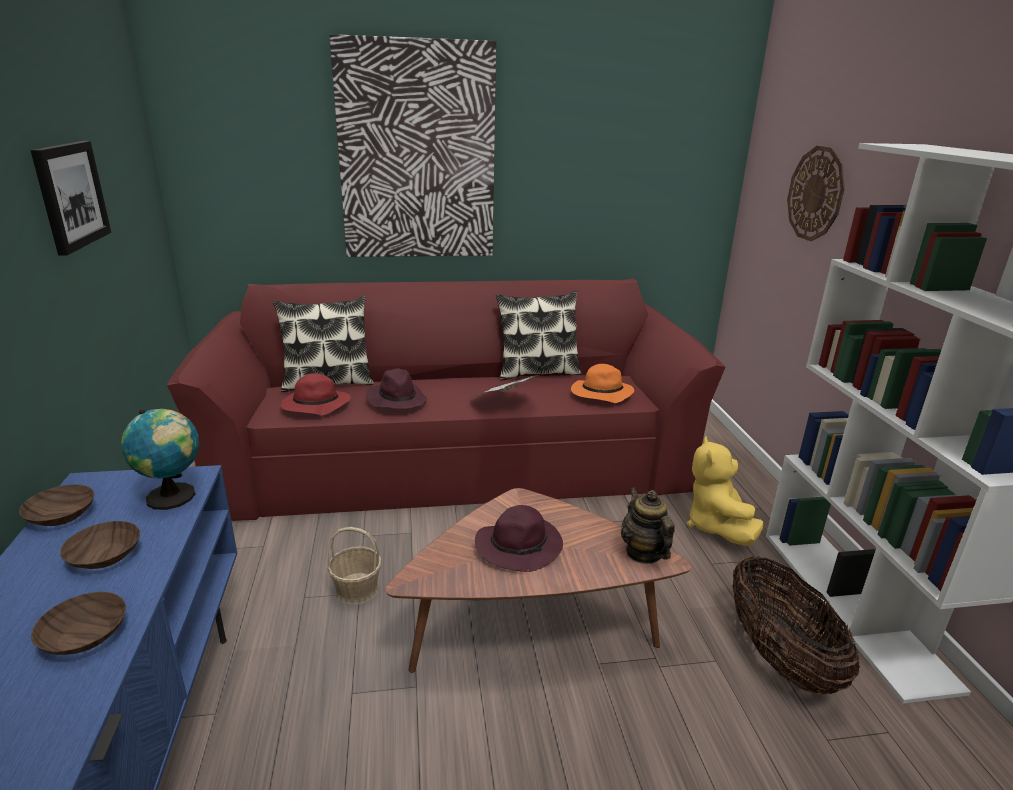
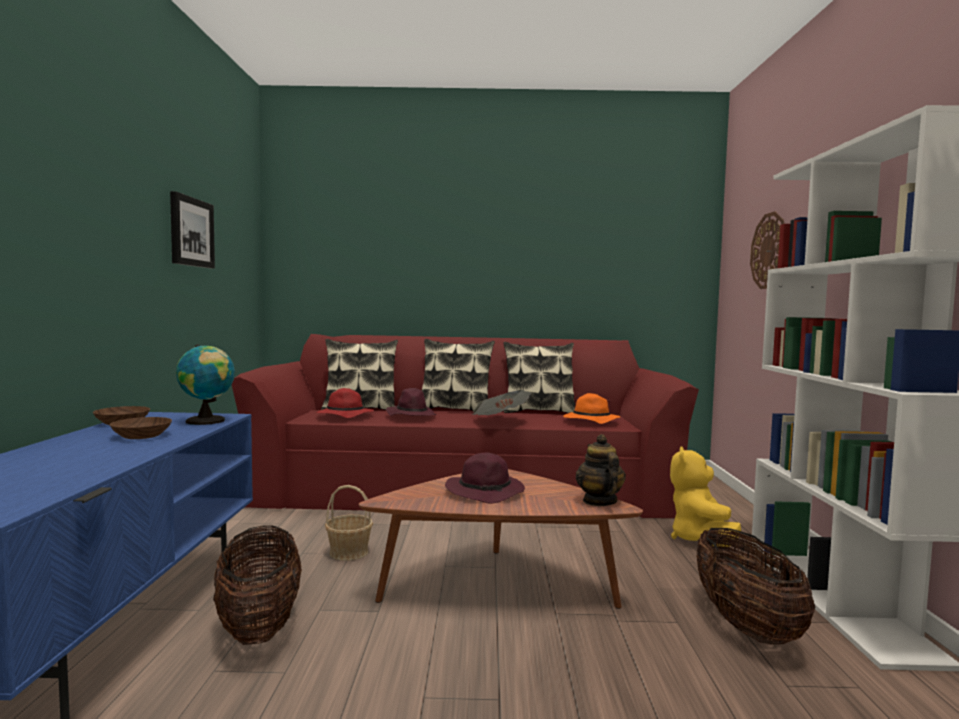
camera: 10 degrees right, 20 degrees down
(83, 635) = (104, 458): brown bowl -> none
(293, 729) = (259, 625): none -> basket
(417, 153) = (449, 242): picture -> none
(442, 378) = (455, 410): none -> pillow

